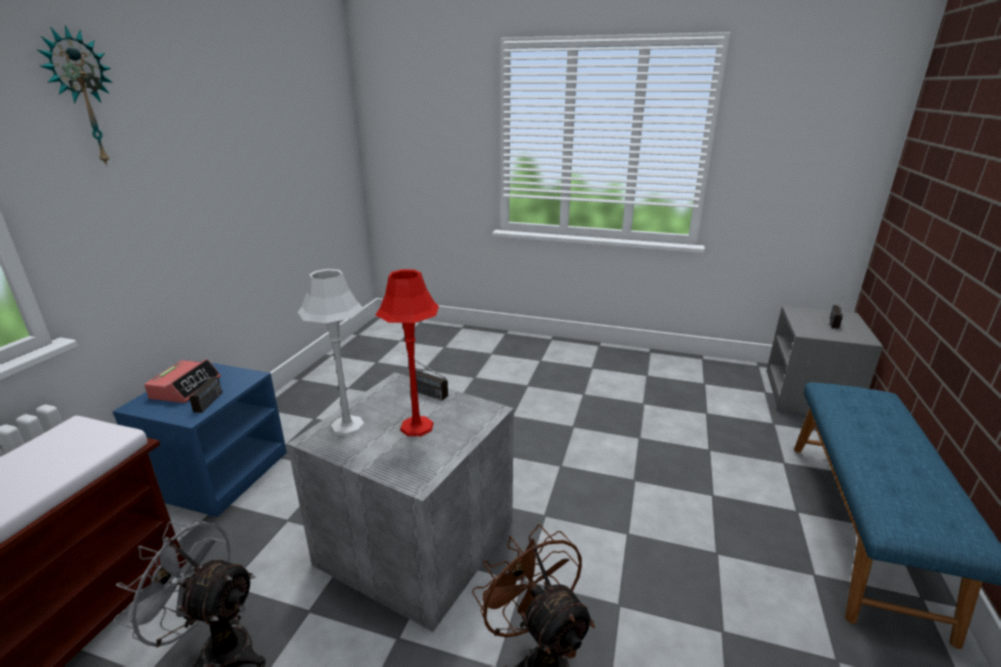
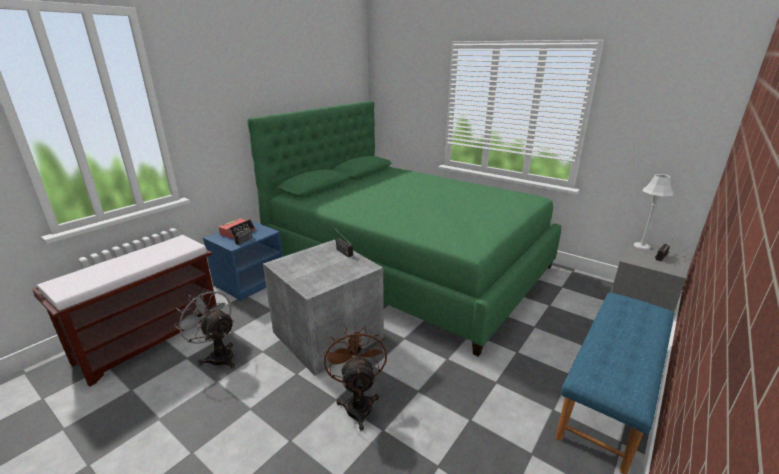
camera: 20 degrees right, 0 degrees up
(82, 99) = (207, 83): wall clock -> none
(347, 426) = (294, 261): grey table lamp -> grey table lamp (641, 246)
(416, 427) = (326, 267): red table lamp -> none
(480, 388) = (407, 264): none -> green bed

